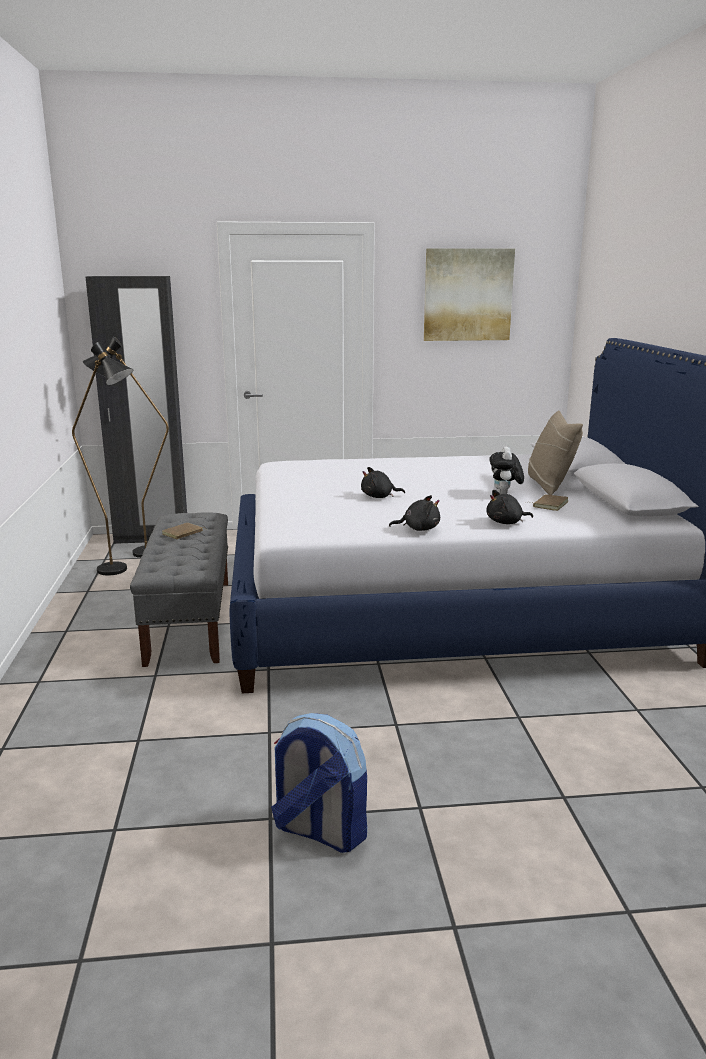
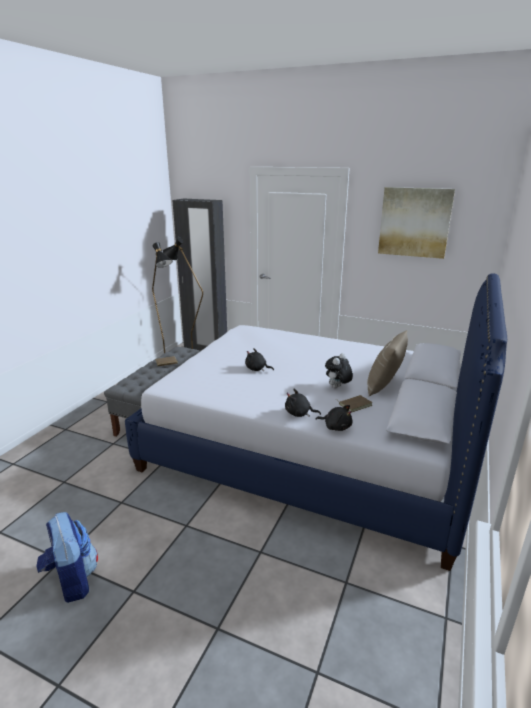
camera: 30 degrees right, 5 degrees up
(418, 529) = (237, 403): black plush toy -> black plush toy (336, 427)

